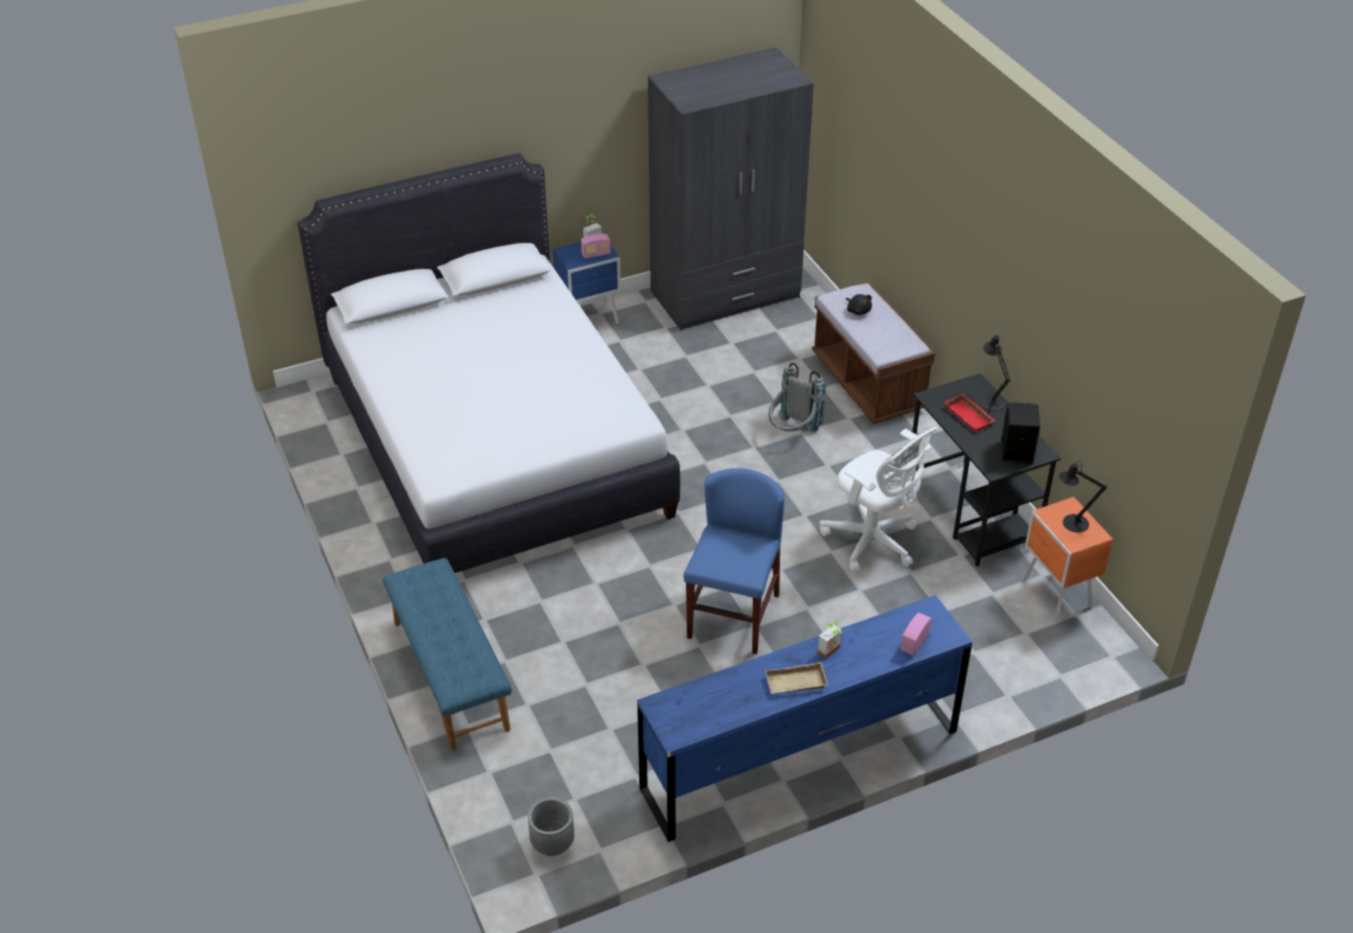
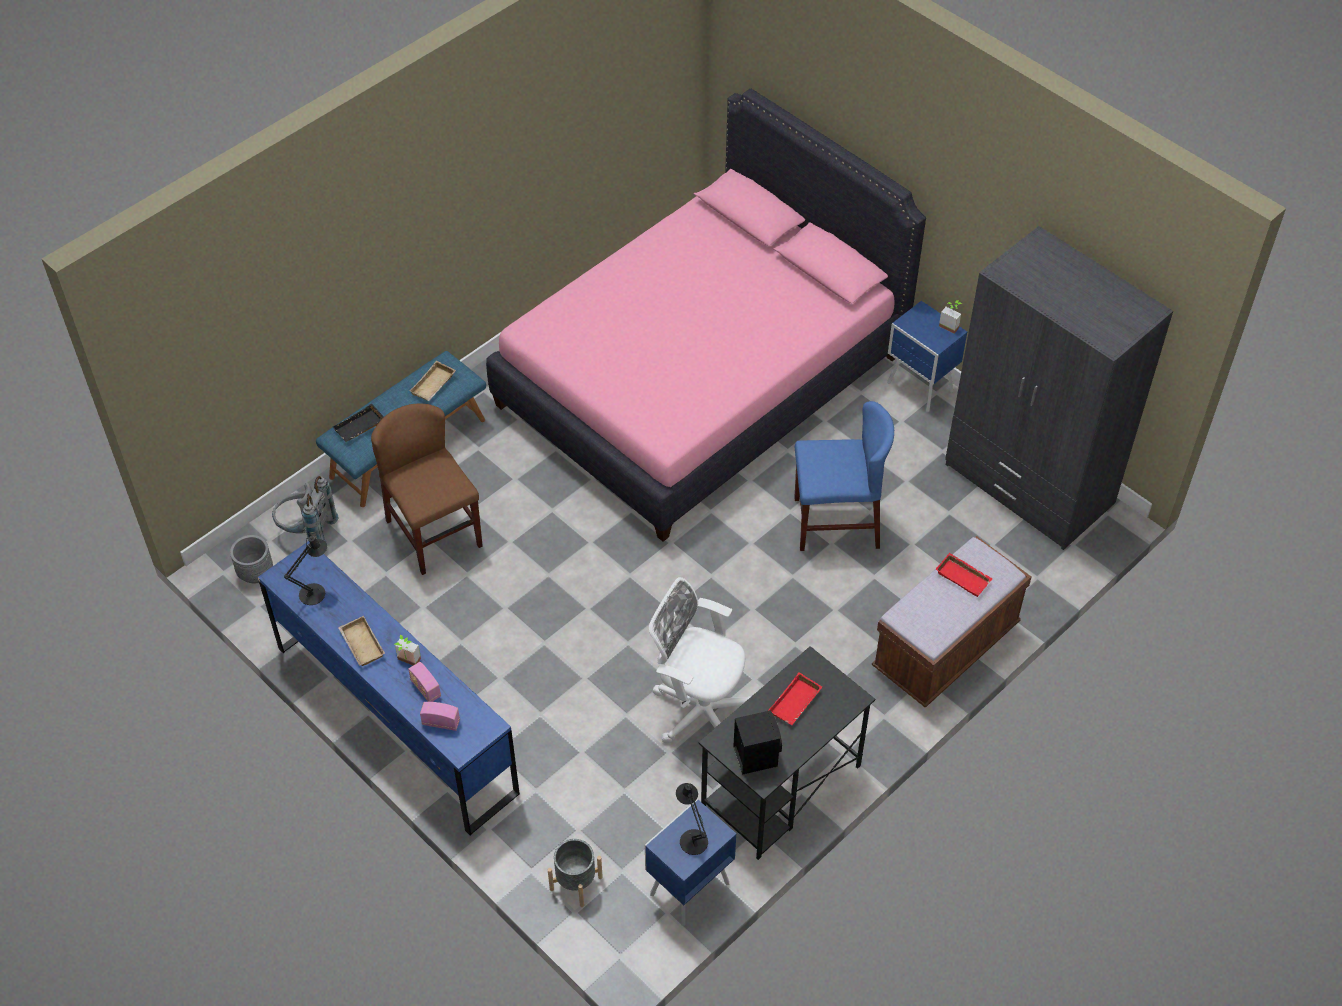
camera: 70 degrees right, 10 degrees up
(431, 593) = (434, 385): none -> beige tray
(454, 664) = (359, 427): none -> black tray
(494, 444) = (699, 379): white bed -> pink bed
(578, 678) = (434, 533): none -> brown chair
(596, 254) = (931, 335): radio -> radio (425, 689)
(733, 616) = (551, 623): blue chair -> blue chair (836, 523)
(792, 433) = (830, 602): grey backpack -> grey backpack (307, 532)
(858, 311) = (964, 577): black plush toy -> red tray
(873, 541) = (699, 710): white office chair -> white office chair turned 90 degrees clockwise
(990, 401) = (829, 717): black table lamp -> black table lamp (315, 592)
(1030, 667) = (576, 883): none -> grey planter
(1056, 596) = (687, 890): orange nightstand -> blue nightstand

